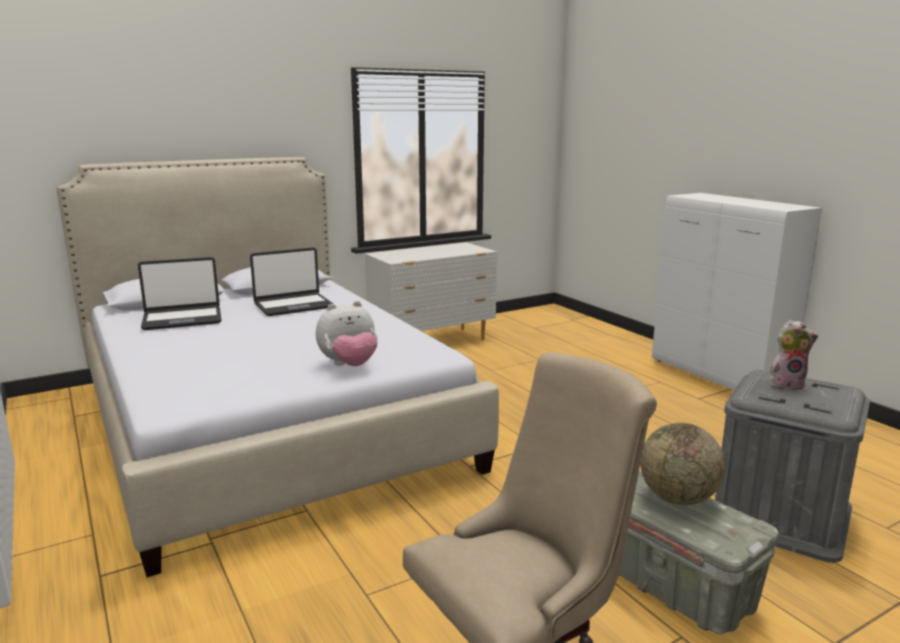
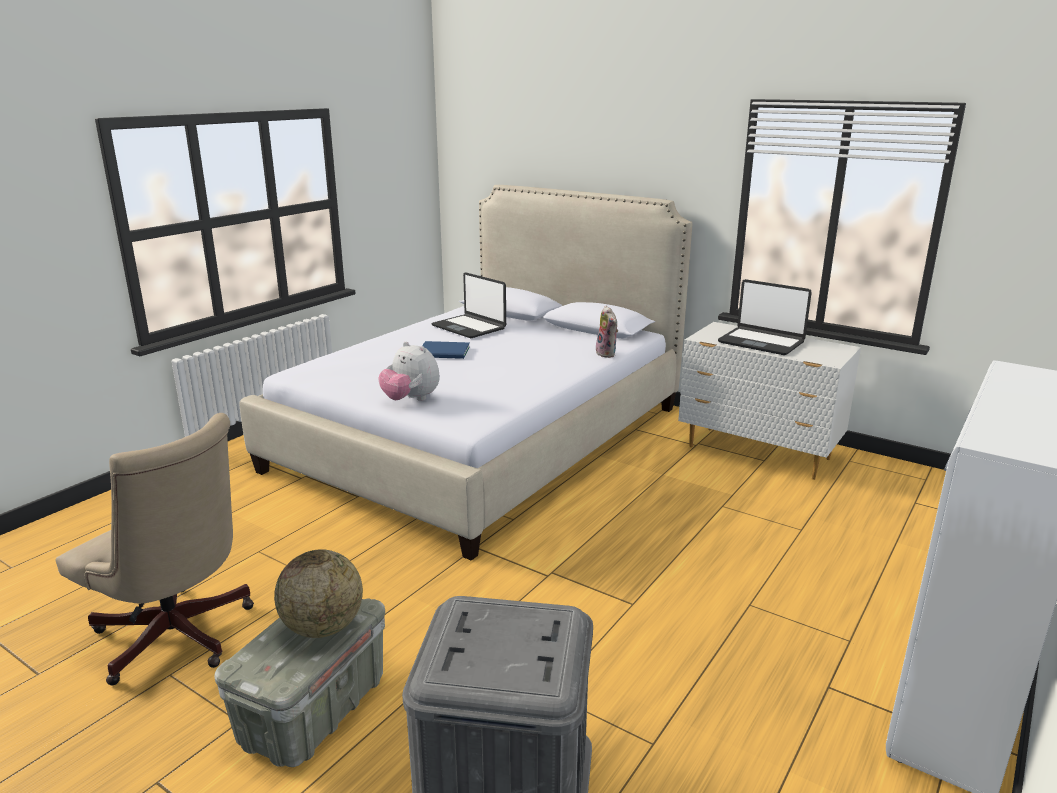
camera: 65 degrees right, 5 degrees up
(242, 336) = (445, 352): none -> blue book
(293, 306) = (547, 346): laptop -> laptop (761, 342)
(786, 384) = (527, 632): plush toy -> plush toy (607, 354)

